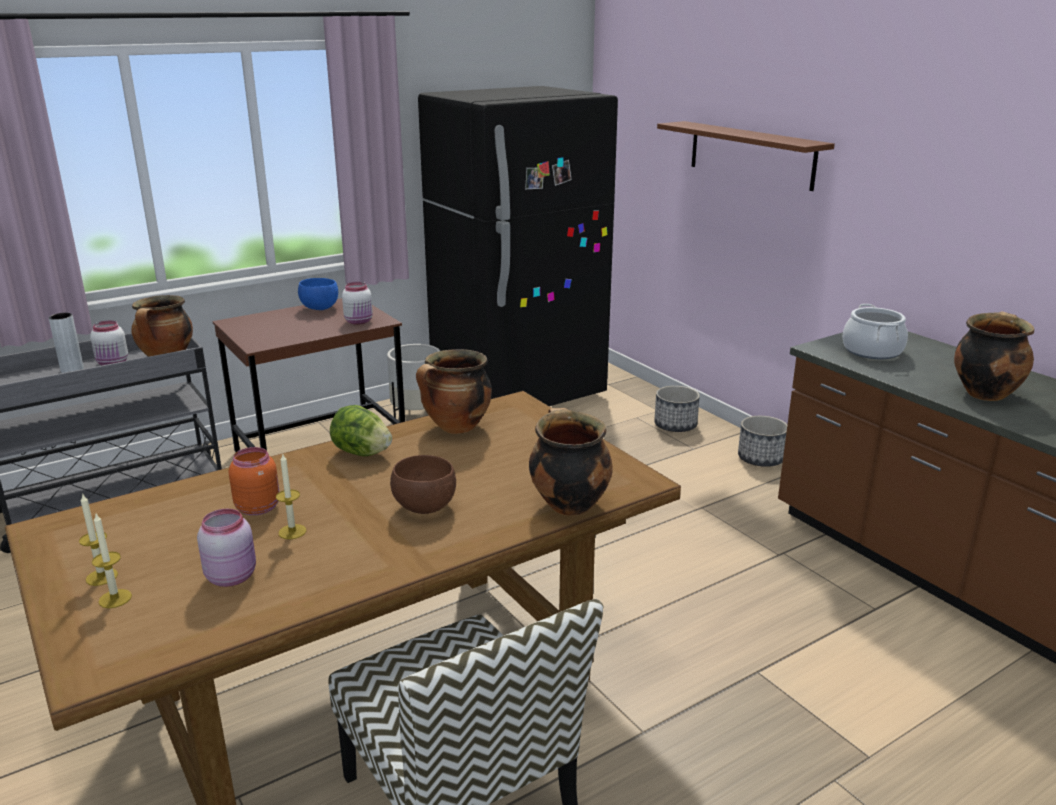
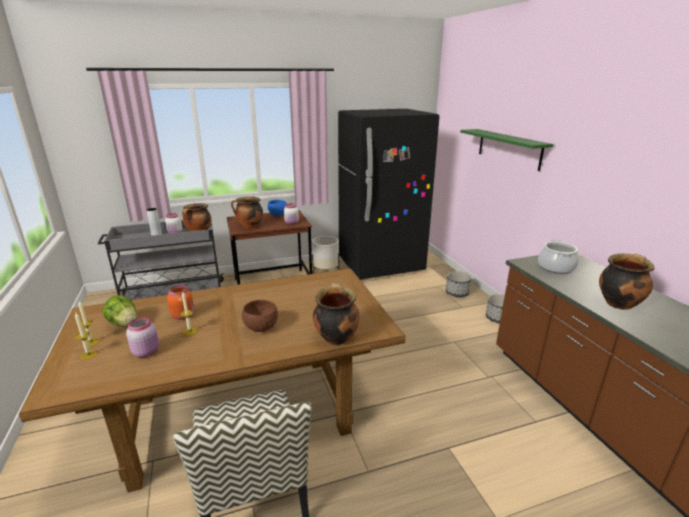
camera: 15 degrees right, 0 degrees up
(361, 453) = (249, 293): lettuce -> lettuce (124, 323)
(456, 428) = (304, 285): cooking pot -> cooking pot (249, 226)
(751, 154) = (509, 148): brown shelf -> green shelf

